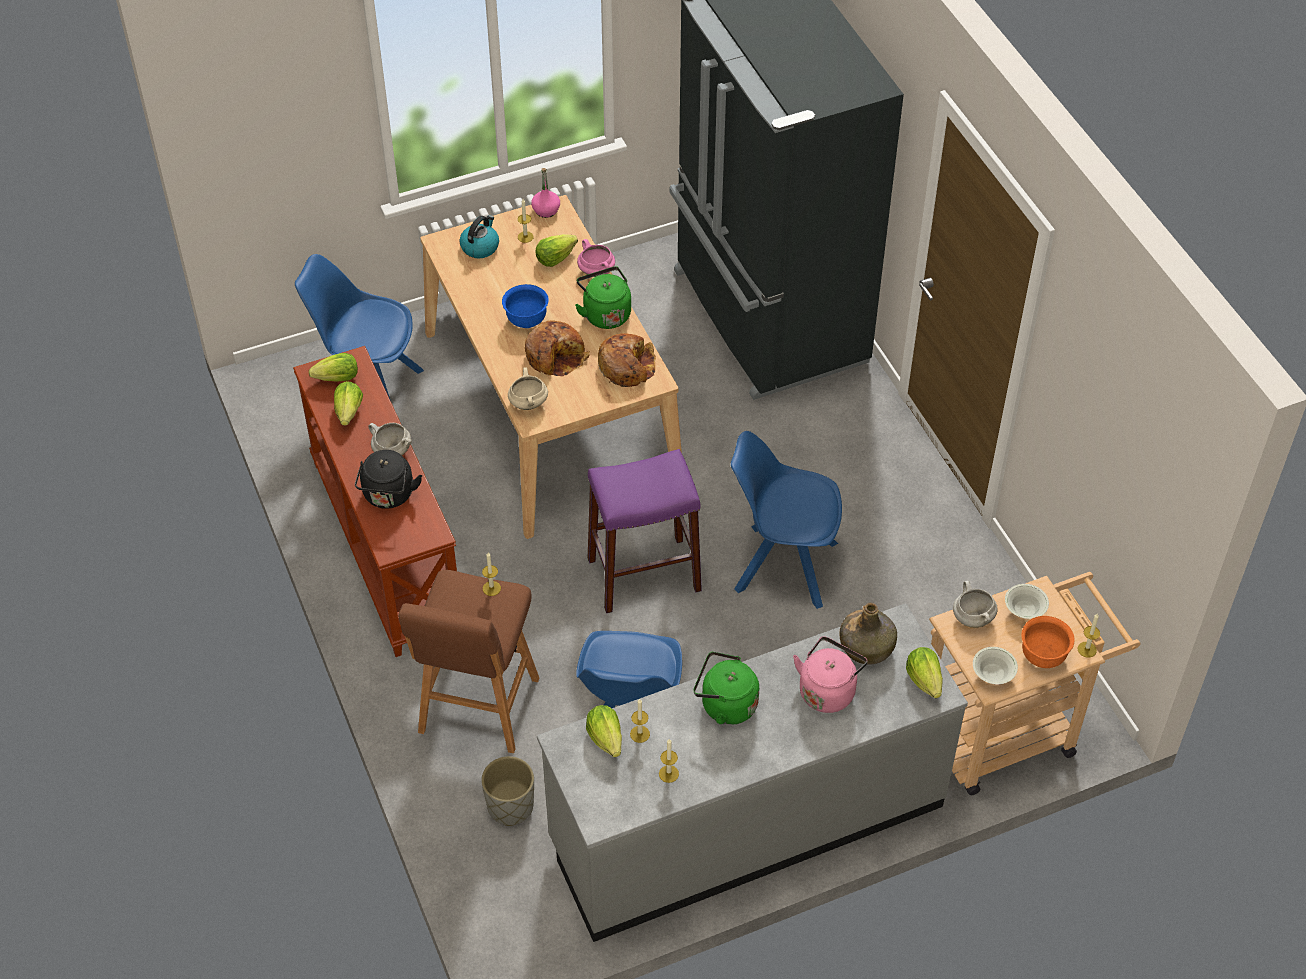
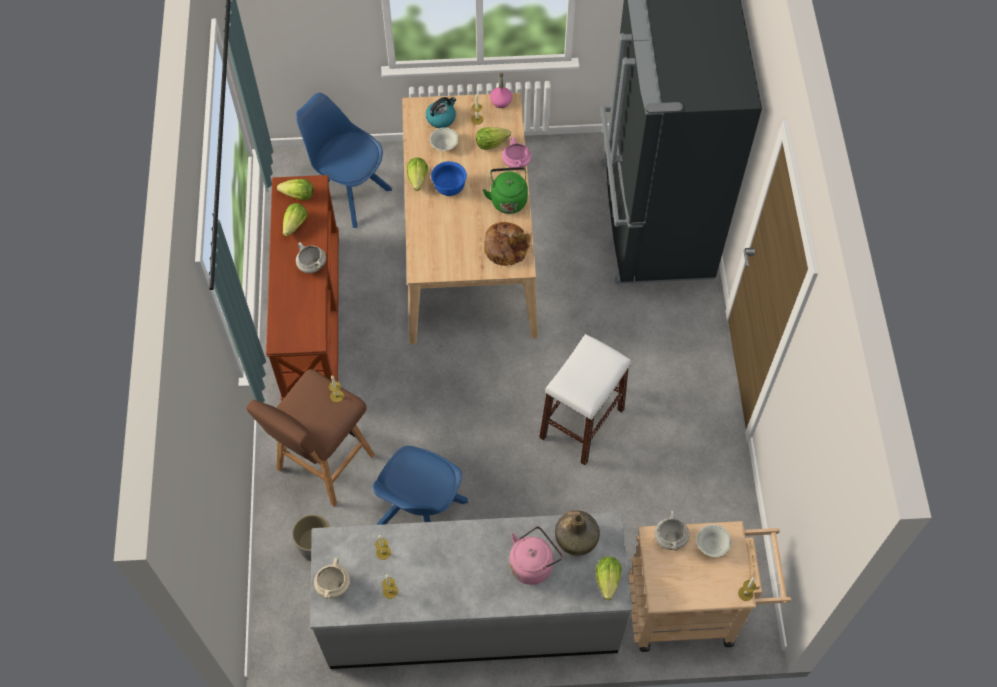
camera: 20 degrees right, 10 degrees up
(388, 496) = (295, 300): black kettle -> none
(528, 403) = (422, 255): beige cooking pot -> beige cooking pot (333, 585)
(556, 355) = (458, 223): bread -> none
(606, 738) = (358, 547): lettuce -> lettuce (418, 179)
(643, 574) = (480, 398): purple stool -> none
(725, 705) = (453, 550): green kettle -> none
(782, 565) = (582, 423): blue chair -> white stool
(992, 674) = (664, 590): white bowl -> white bowl (444, 145)
(1043, 656) = (709, 587): orange bowl -> none

